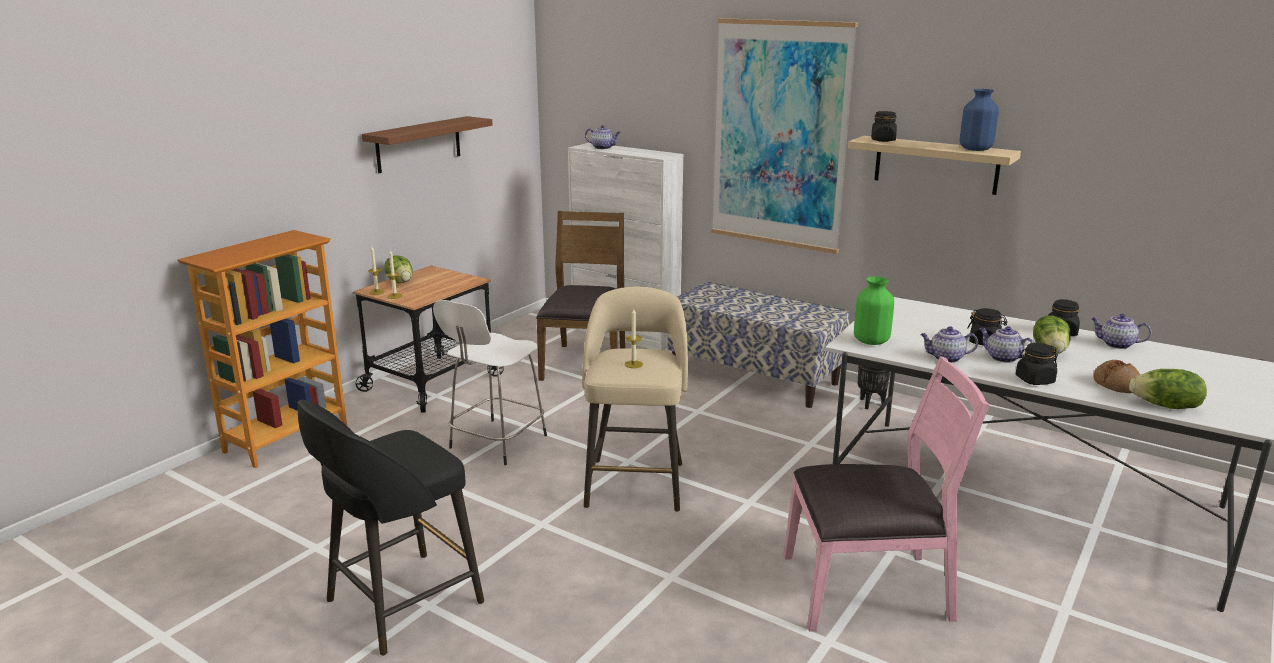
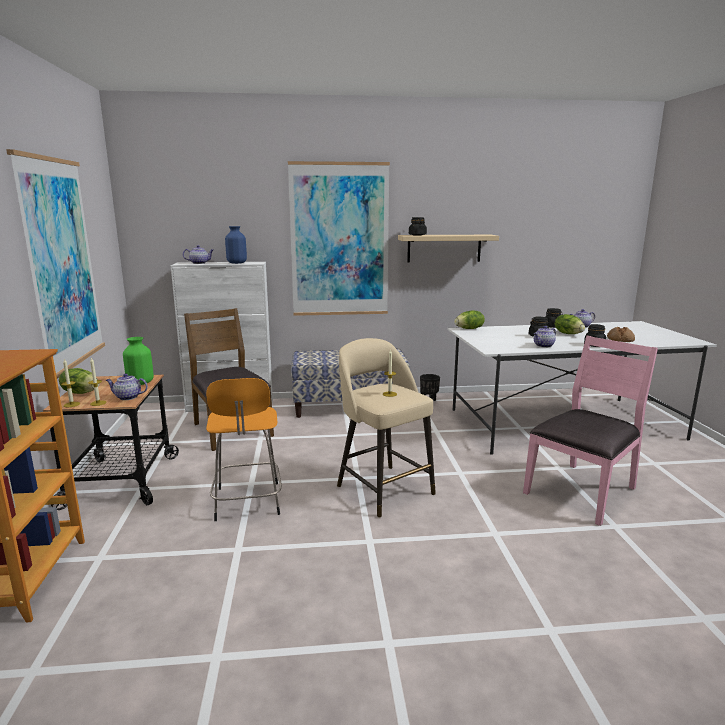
camera: 40 degrees left, 5 degrees down
(400, 603) = (365, 656): black stool -> none
(419, 144) = (61, 264): brown shelf -> picture
(496, 443) = (247, 503): white stool -> orange stool
(871, 341) = (497, 347): green vase -> green vase (141, 383)
(975, 149) = (472, 234): blue vase -> blue vase (237, 263)
(1002, 358) = (561, 340): teapot -> teapot (127, 397)
(1166, 406) = (654, 343): lettuce -> lettuce (469, 329)

